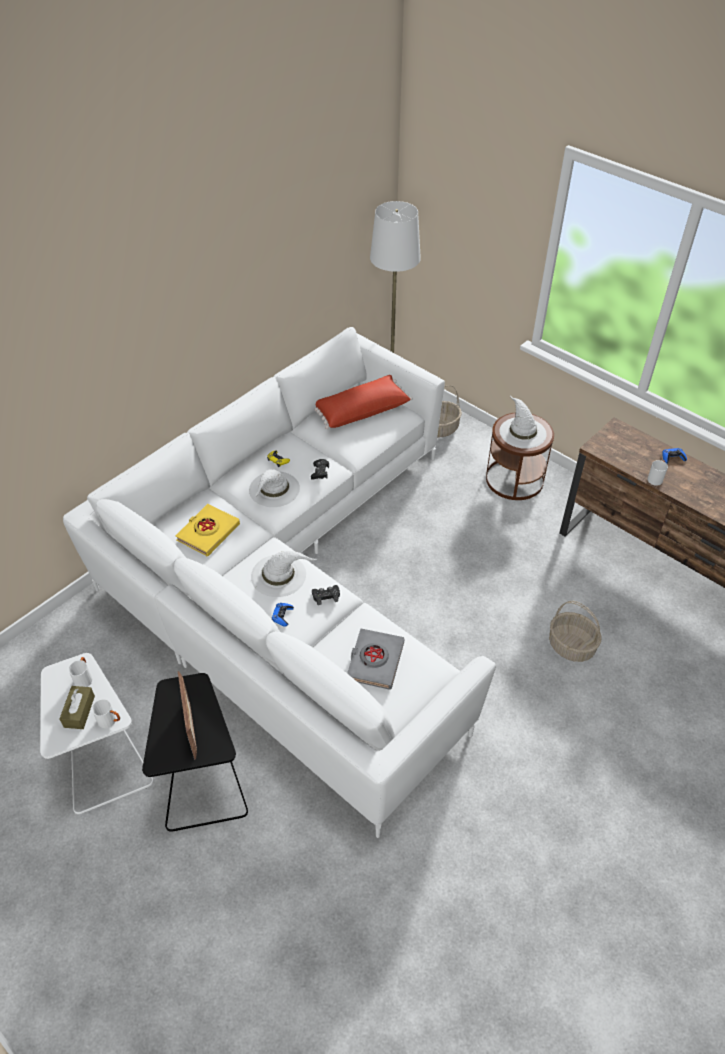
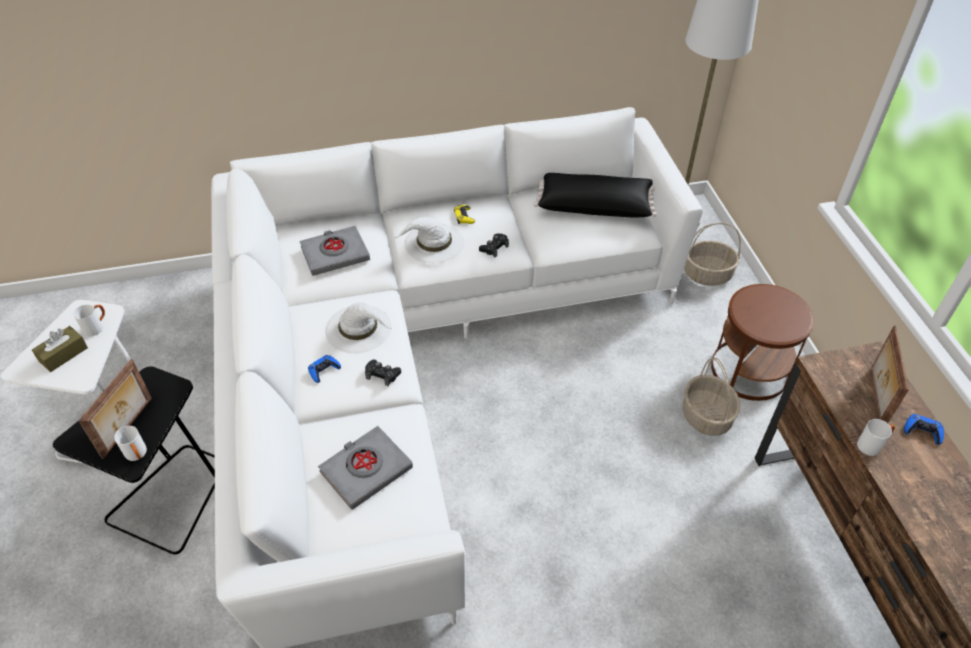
camera: 35 degrees right, 0 degrees up
(110, 721) = (76, 378): white mug -> white mug (137, 455)
(208, 532) = (335, 254): yellow book -> grey book
(361, 410) = (594, 205): red pillow -> black pillow
(522, 432) = (769, 312): white hat -> none
(571, 646) = (657, 597): basket -> basket (707, 417)
(636, 451) = (875, 397): none -> picture frame

